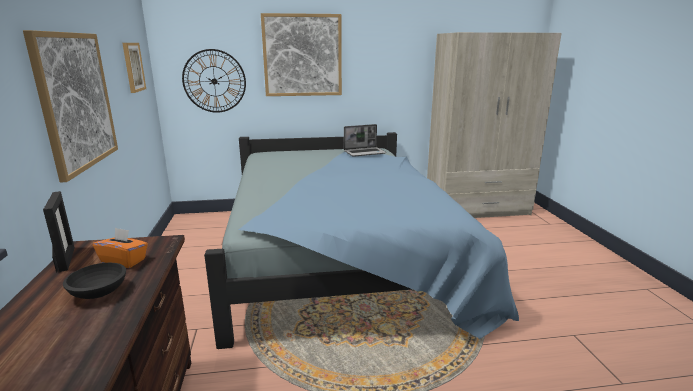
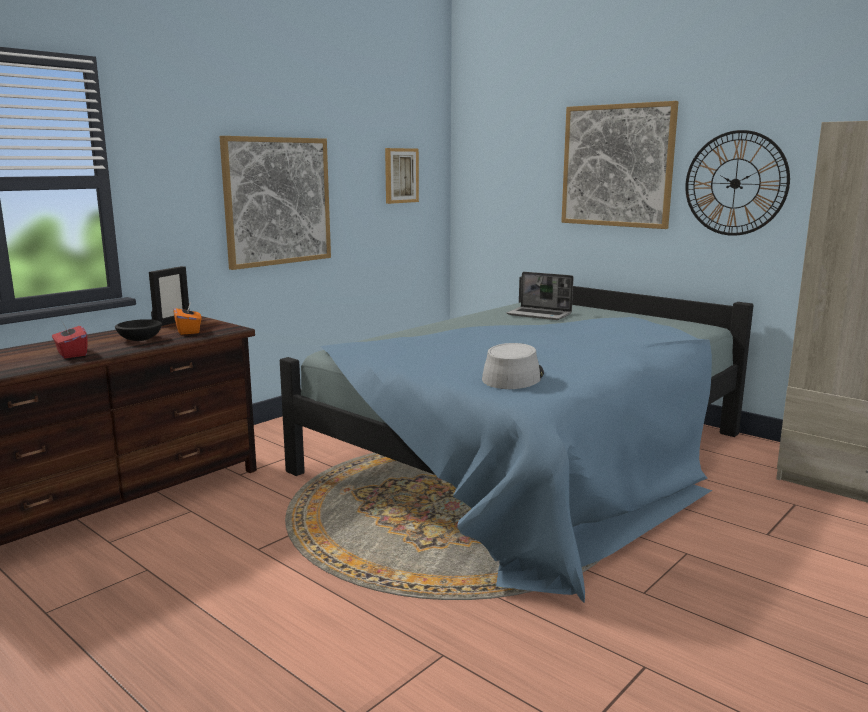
camera: 50 degrees right, 5 degrees down
(66, 351) = (71, 354): none -> red tissue box
(214, 81) = (508, 198): wall clock -> wall clock (735, 183)
(365, 152) = (652, 322): laptop -> laptop (540, 315)
(413, 207) = (513, 376): none -> grey hat

